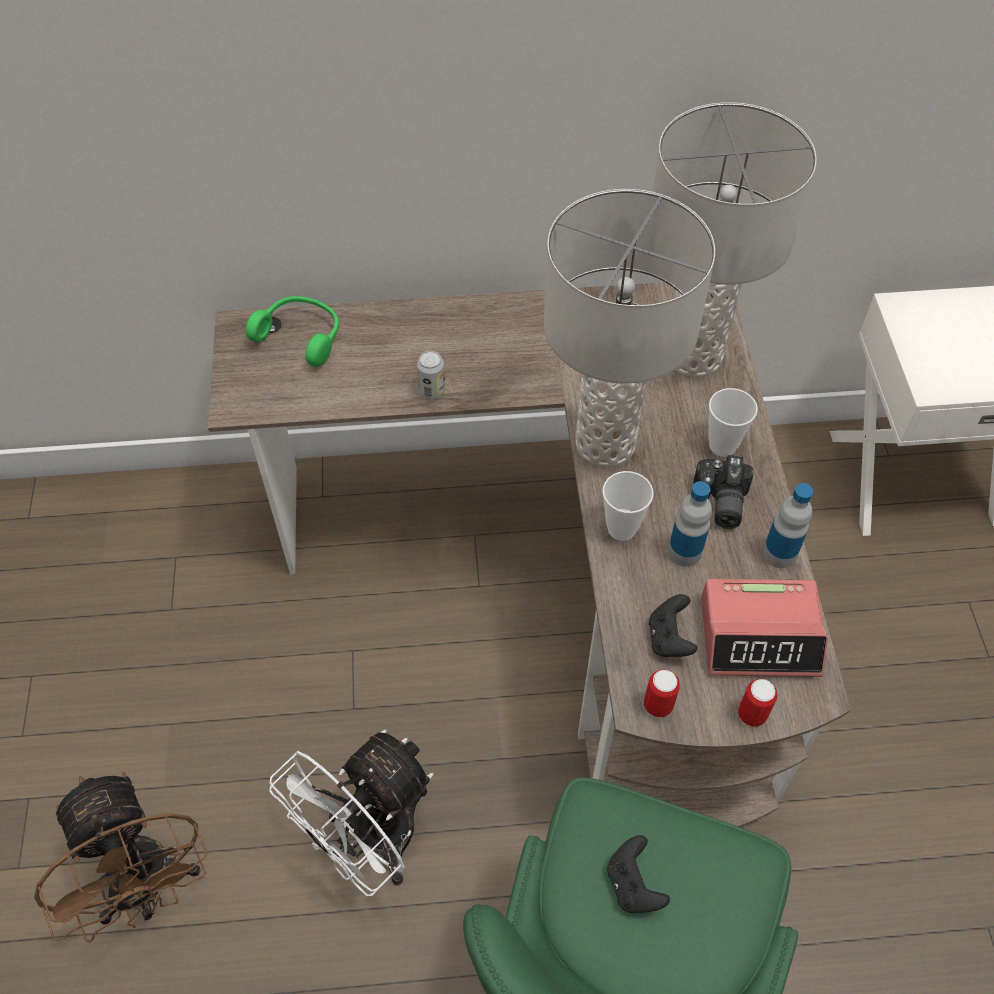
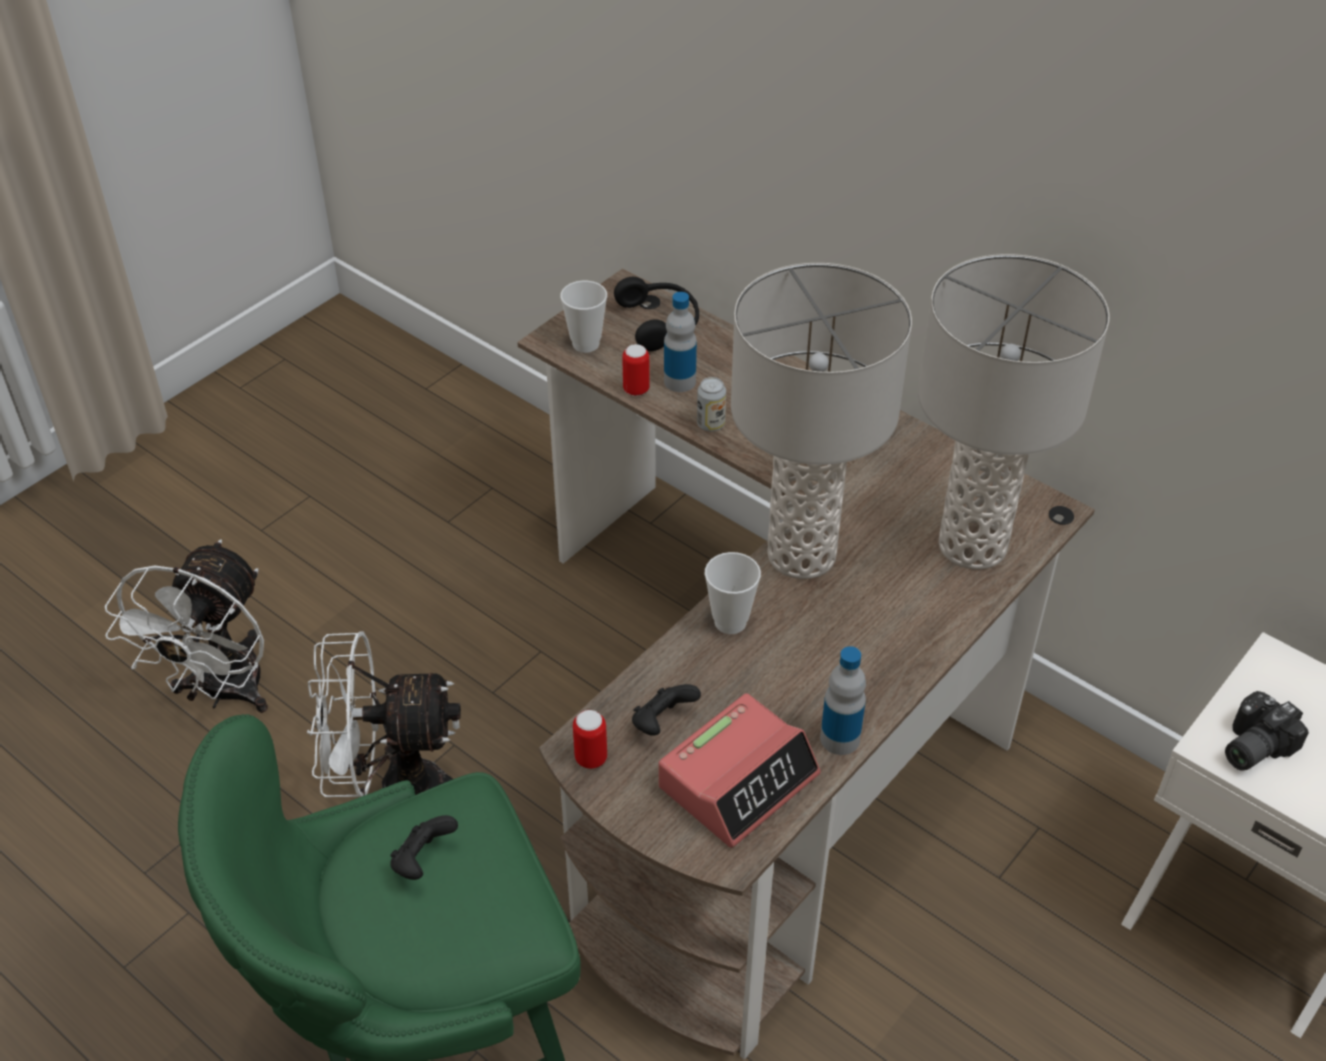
camera: 45 degrees right, 10 degrees down
(148, 888) = (222, 693): brown fan -> white fan
(301, 336) = (661, 322): green headphones -> black headphones
(684, 552) = (759, 676): bottle -> bottle (679, 381)
(719, 502) = (839, 664): camera -> camera (1250, 745)
(722, 445) = (902, 627): cup -> cup (586, 344)
(752, 714) = (655, 825): can -> can (636, 390)
(760, 636) = (738, 780): alarm clock -> alarm clock turned 90 degrees counterclockwise

